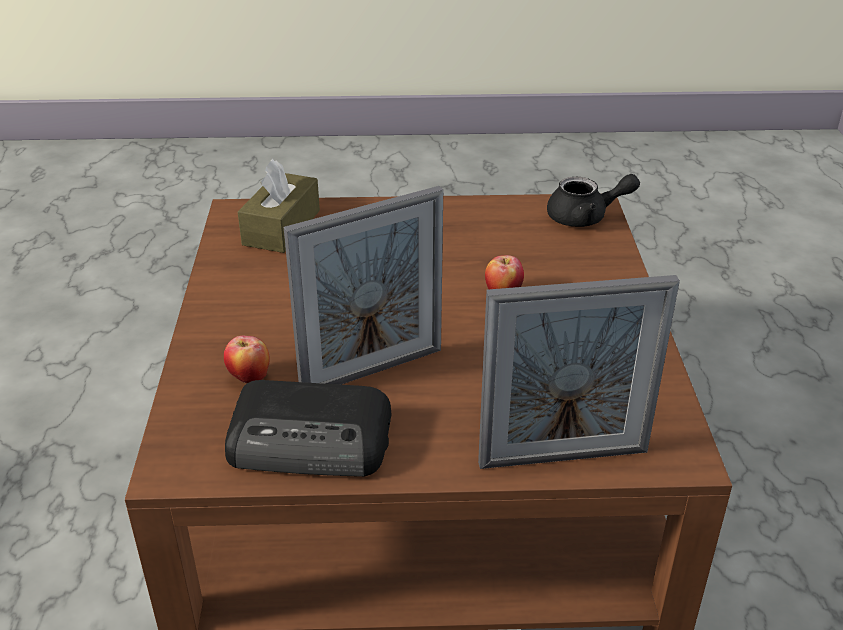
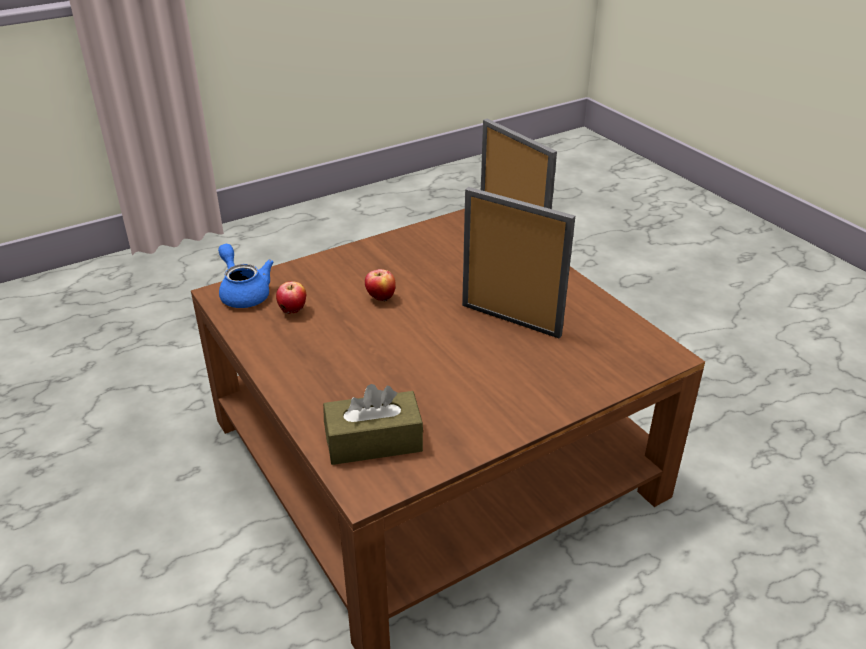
camera: 120 degrees left, 0 degrees up
(249, 378) = (569, 364): apple -> apple (293, 311)
(312, 440) = (589, 317): radio -> none
(585, 217) = (244, 293): black teapot -> blue teapot

